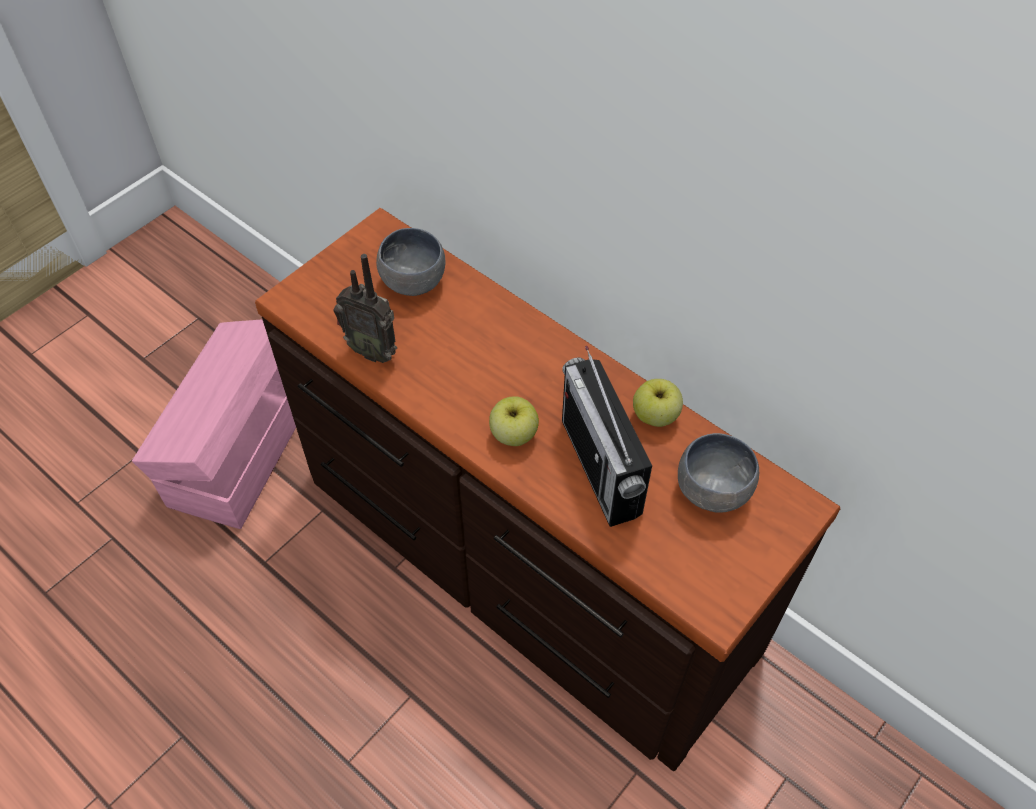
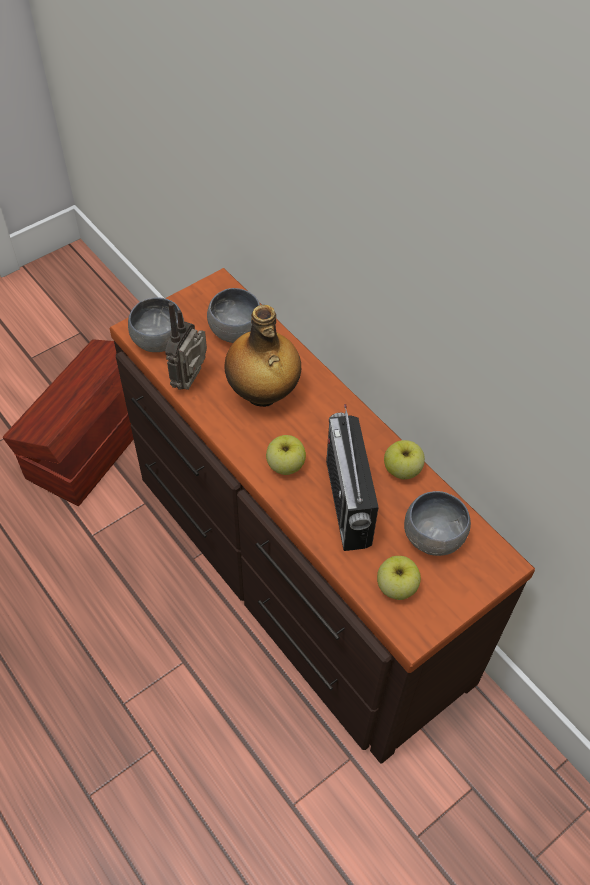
camera: 10 degrees right, 0 degrees up
(240, 447) = (91, 441): pink storage box -> brown storage box
(320, 310) = (158, 342): none -> grey bowl
(373, 350) = (191, 380): radio -> radio turned 75 degrees clockwise
(465, 352) = (262, 394): none -> bottle
(684, 559) = (396, 587): none -> apple

